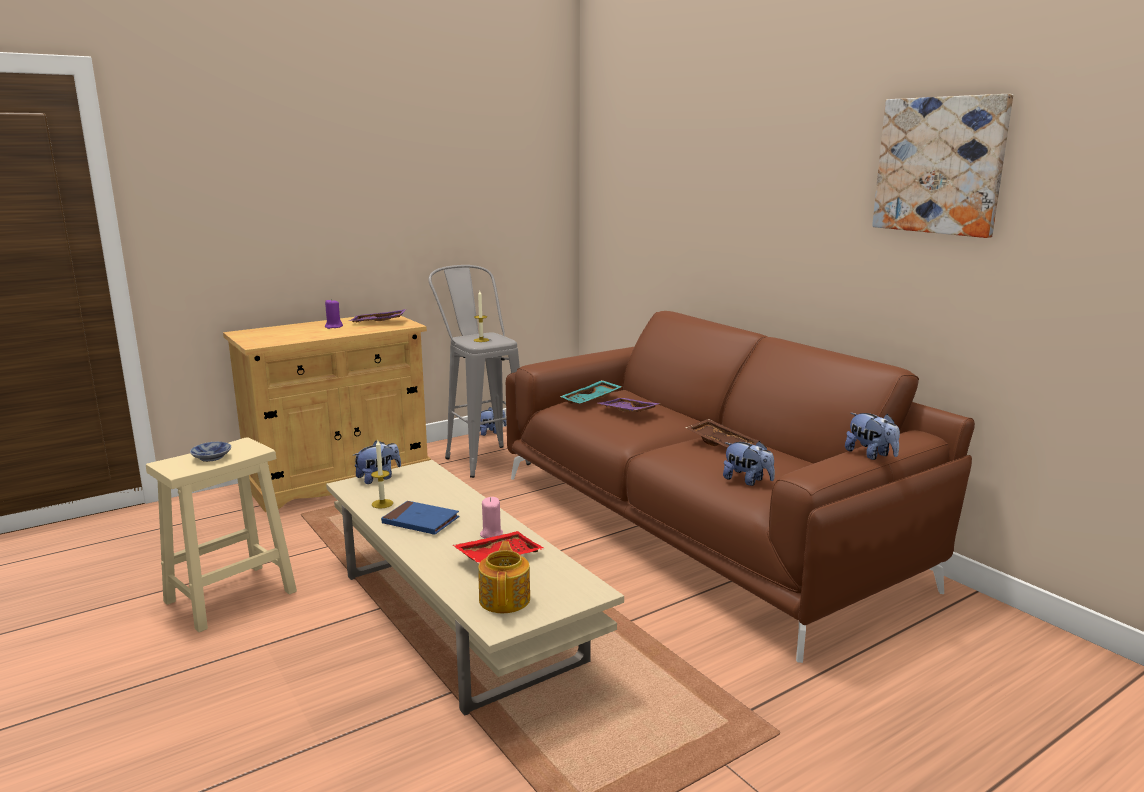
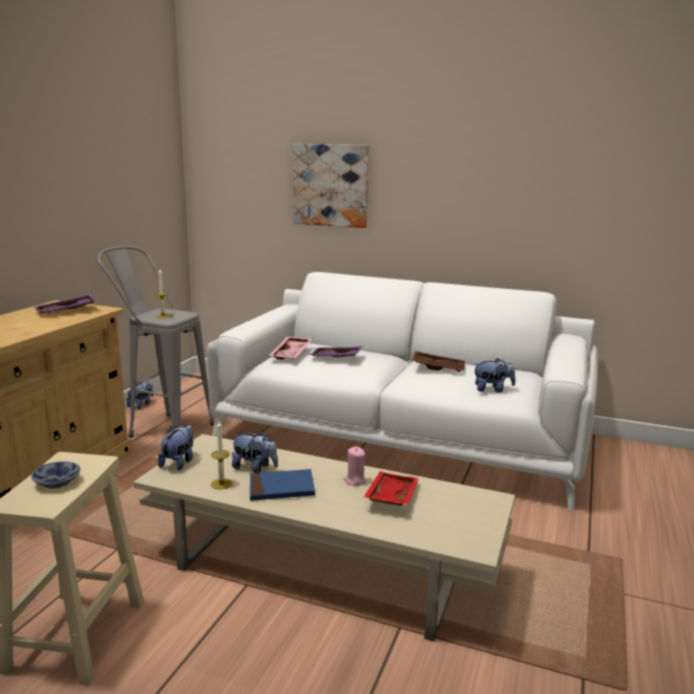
camera: 35 degrees left, 0 degrees up
(333, 327) = (24, 321): purple candle -> none
(505, 599) = (448, 526): teapot -> none
(592, 400) = (292, 354): turquoise tray -> pink tray
(701, 526) = (401, 438): brown sofa -> white sofa
(871, 455) = (571, 353): plush toy -> plush toy (255, 468)
(940, 165) = (555, 149): picture -> picture (331, 185)

